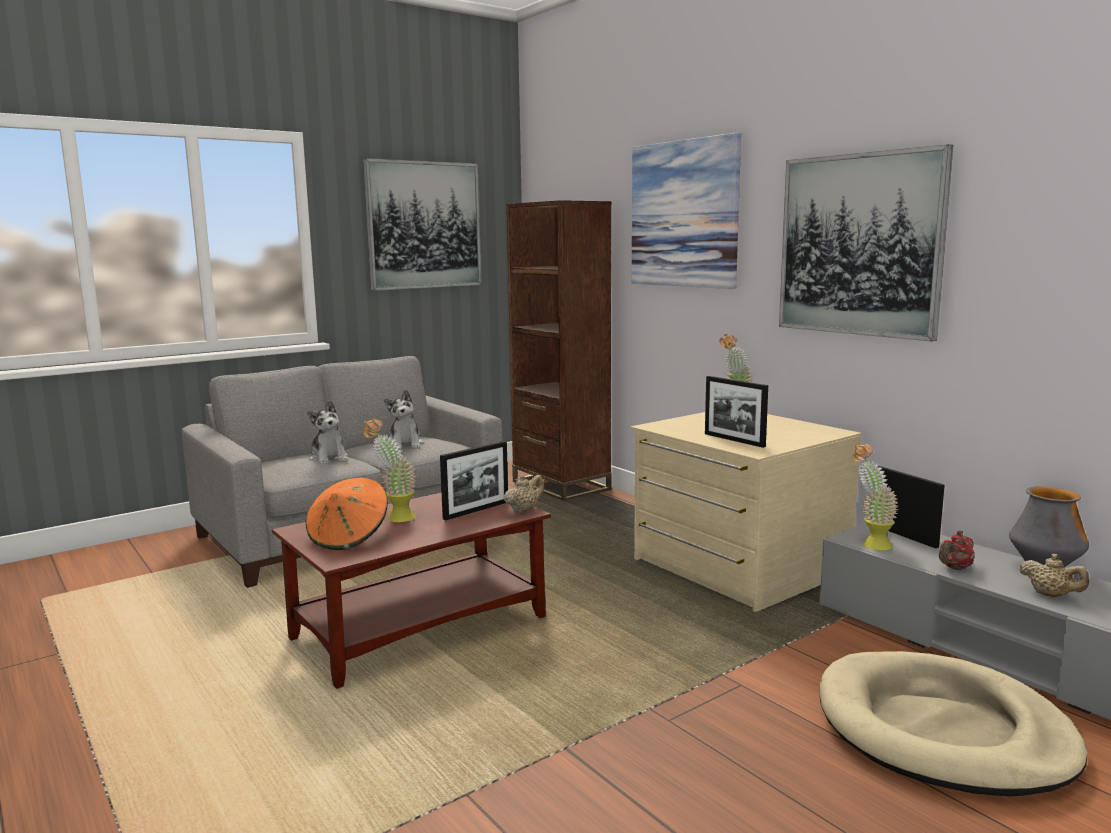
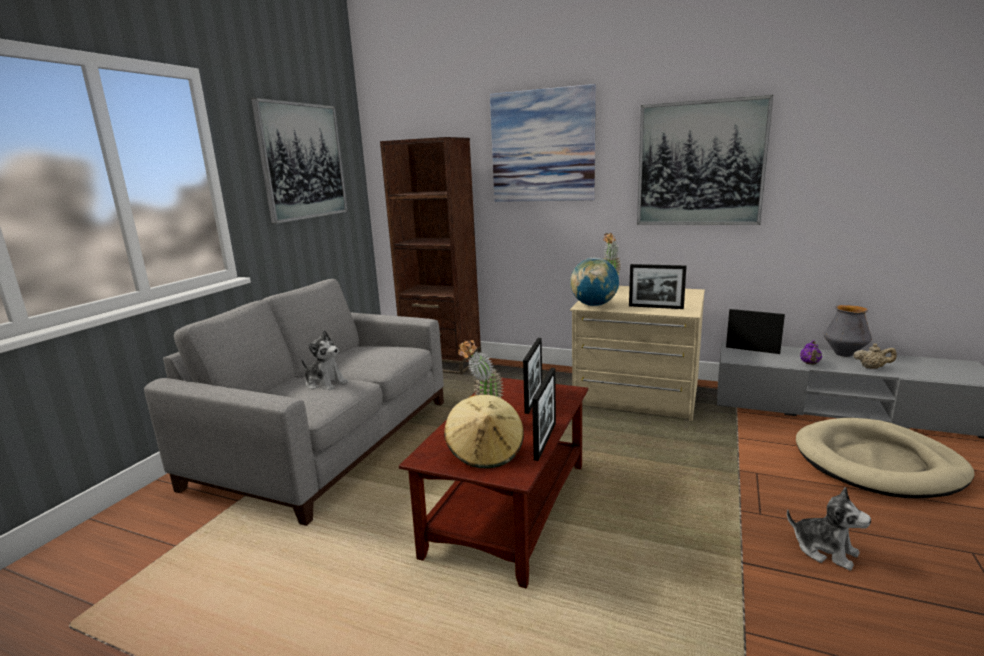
camera: 30 degrees left, 5 degrees up
(349, 538) = (485, 452): orange hat -> beige hat
(405, 445) = (372, 357): plush toy -> plush toy (825, 550)
(414, 543) = (545, 440): none -> picture frame
(524, 510) = (566, 389): beige teapot -> none
(667, 426) = (594, 305): none -> globe
(870, 543) = (747, 359): potted plant -> none
(955, 568) = (810, 364): red teapot -> purple teapot

